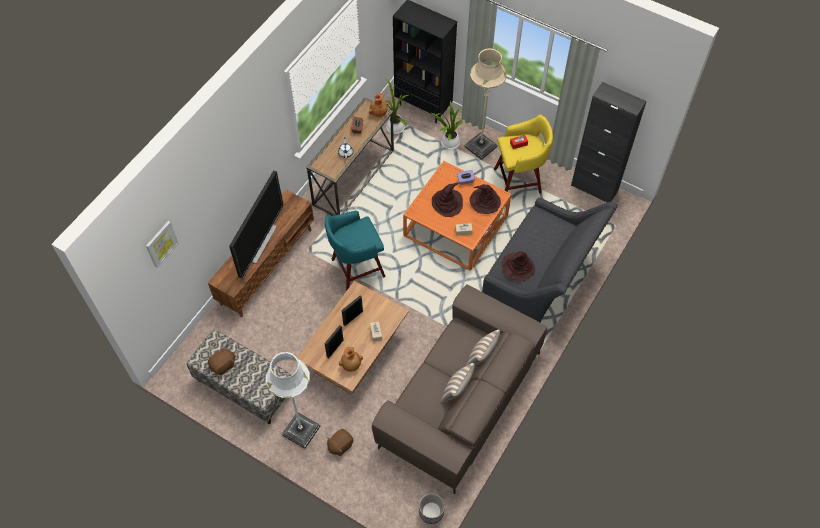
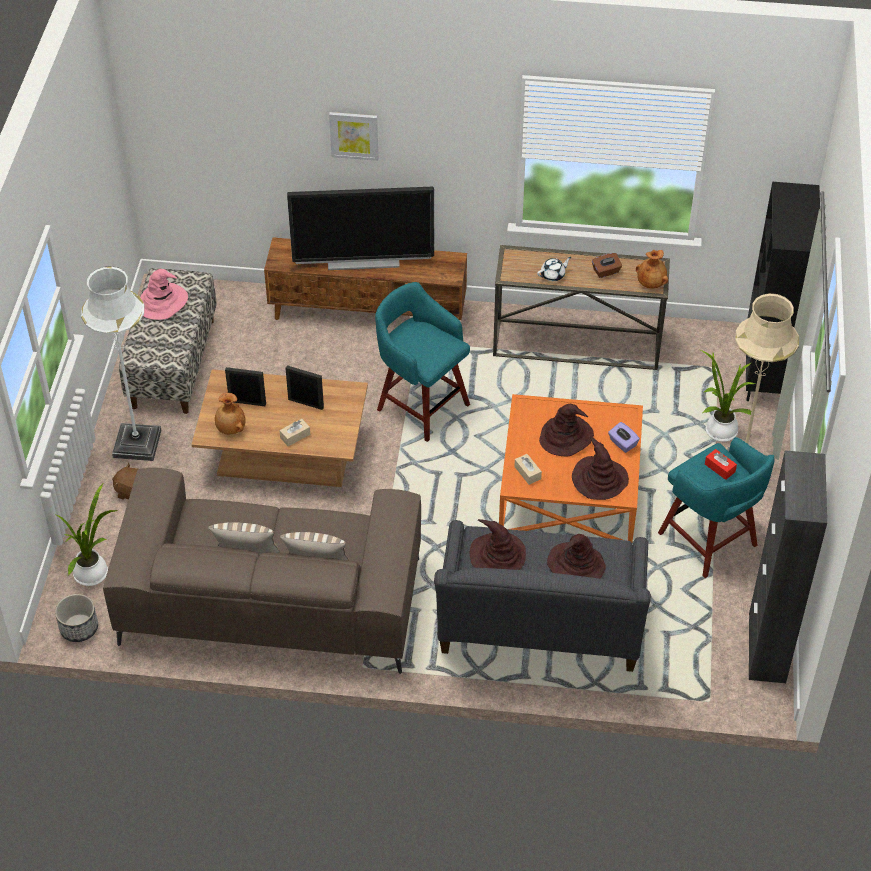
camera: 65 degrees right, 10 degrees down
(161, 243) = (216, 104): picture -> picture (354, 135)
(223, 365) = (163, 302): brown plush toy -> pink hat
(395, 126) = (703, 356): potted plant -> potted plant (93, 572)
(519, 181) = (709, 541): yellow stool -> turquoise stool
(540, 235) = (575, 565): none -> brown hat

